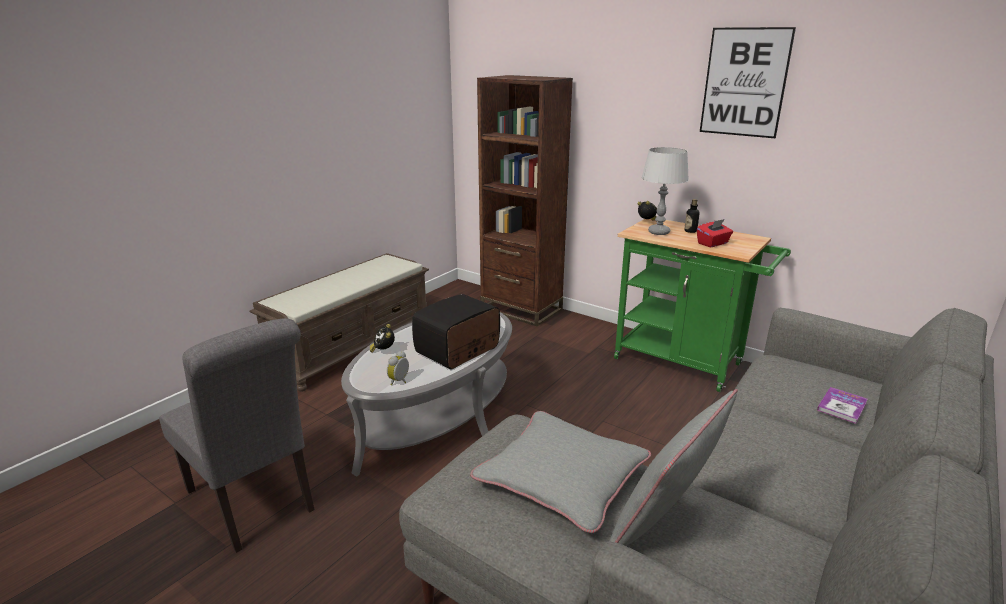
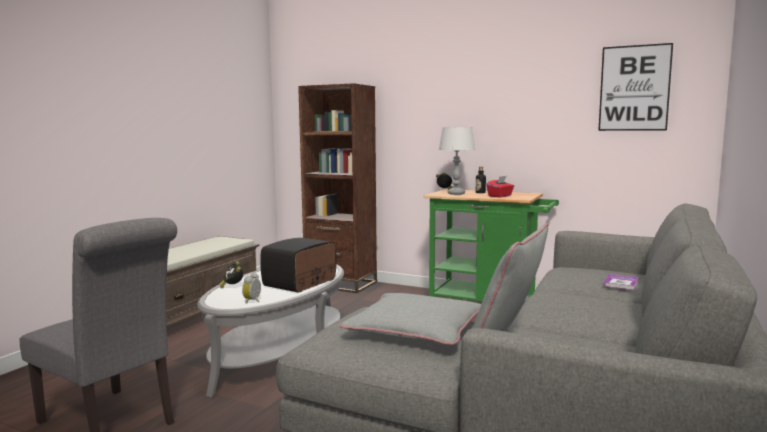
camera: 10 degrees left, 15 degrees down
(744, 82) = (507, 79): picture -> picture (634, 88)

